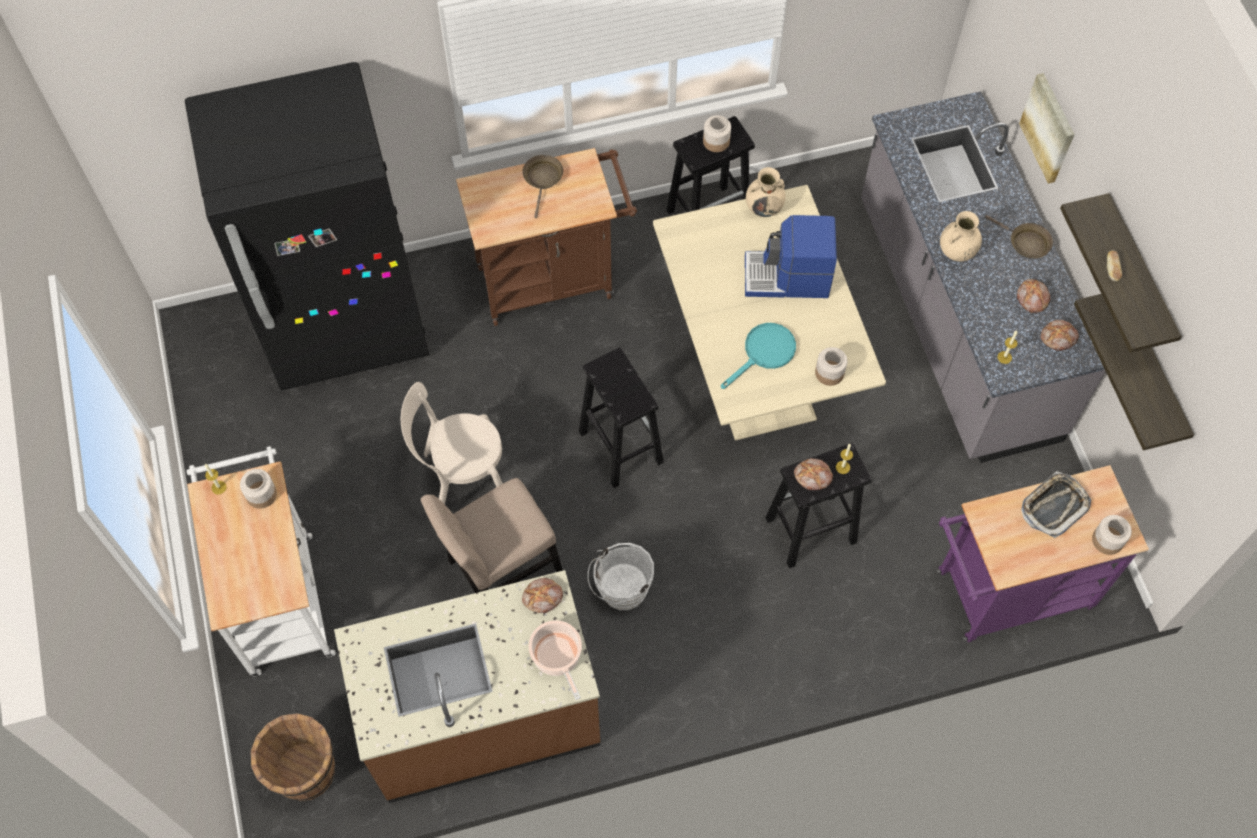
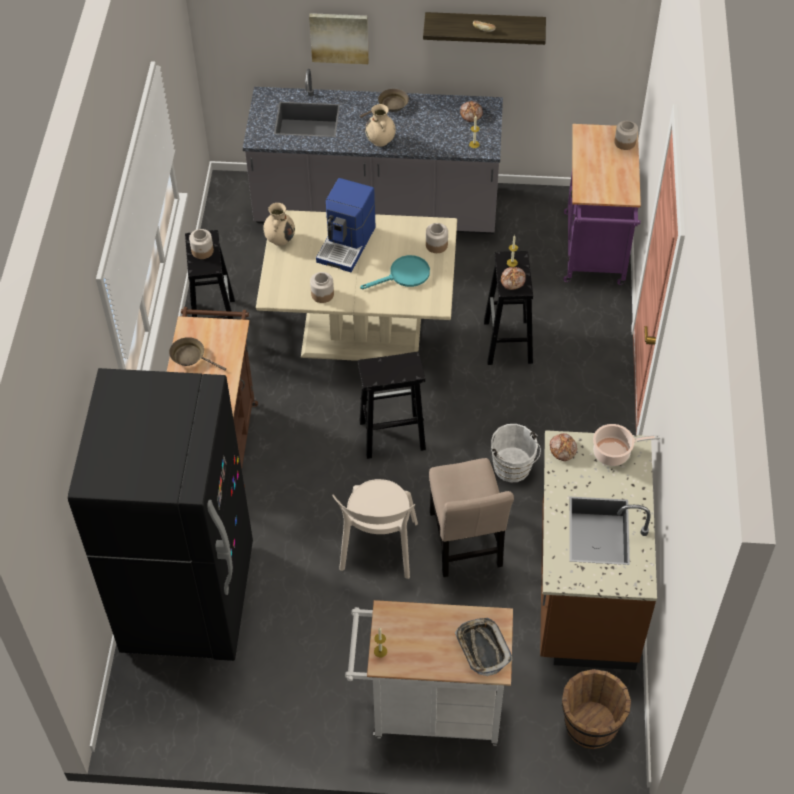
camera: 70 degrees left, 10 degrees down
(262, 494) = (399, 620): jar -> jar (322, 294)
(764, 353) = (404, 275): turquoise frying pan -> turquoise frying pan turned 90 degrees clockwise
(1031, 299) = (435, 117): bread -> none
(1054, 506) = (592, 159): tray -> tray (482, 648)
(1150, 371) = (534, 64): shelf -> none

